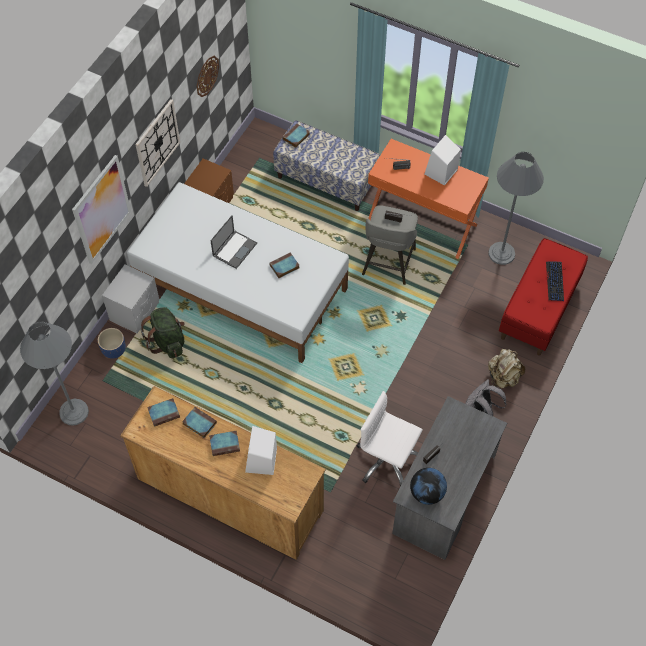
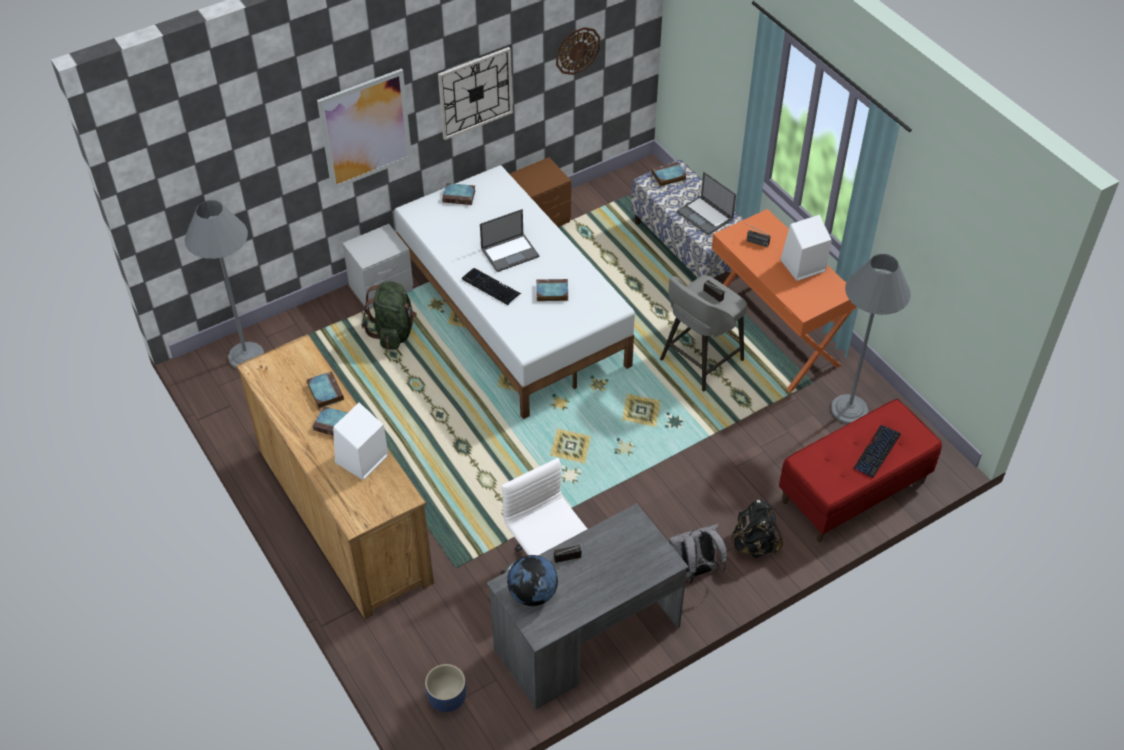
camera: 30 degrees right, 10 degrees down
(114, 350) = (332, 315): blue planter -> blue planter (447, 698)
(164, 413) = (297, 365): book -> book (460, 196)
(240, 282) = (491, 287): none -> keyboard
(341, 157) = (705, 216): none -> laptop
(503, 377) = (754, 544): beige backpack -> black backpack

